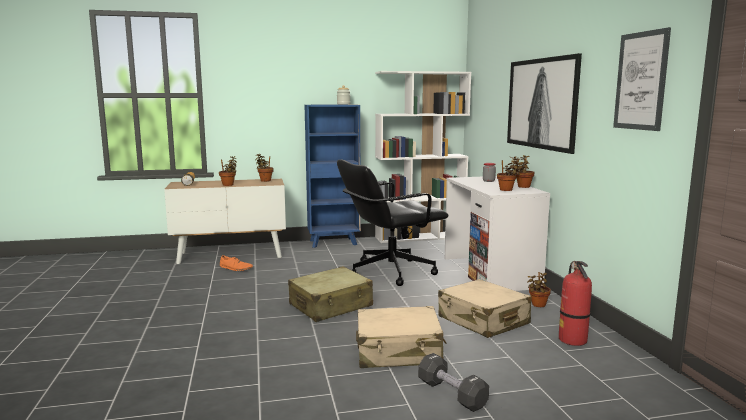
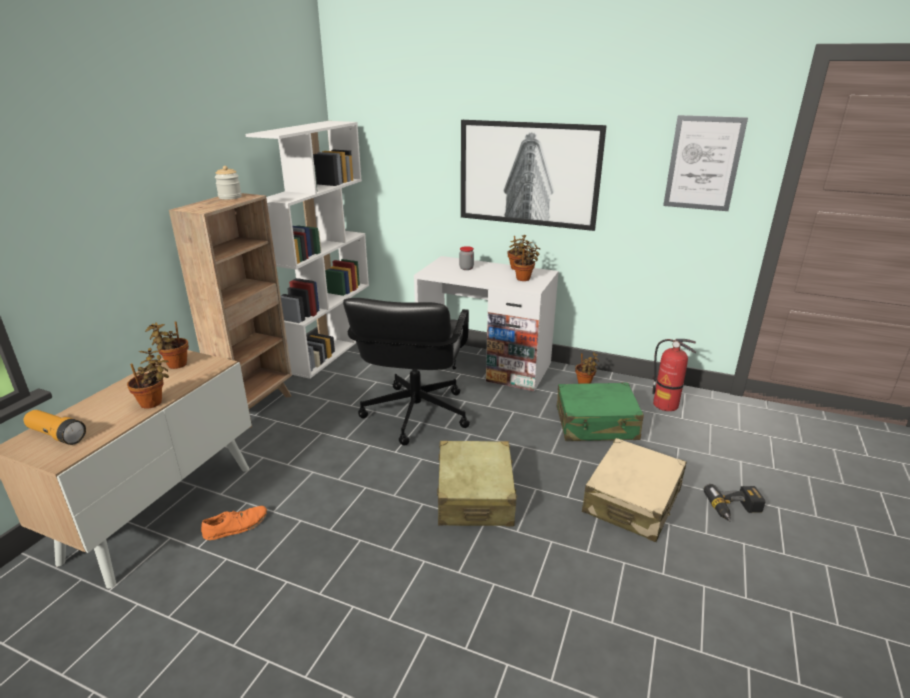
camera: 55 degrees left, 15 degrees up
(334, 243) = (257, 406): blue bookcase -> brown bookcase
(451, 394) = (734, 510): black dumbbell -> power drill
(483, 321) = (596, 424): beige suitcase -> green suitcase

